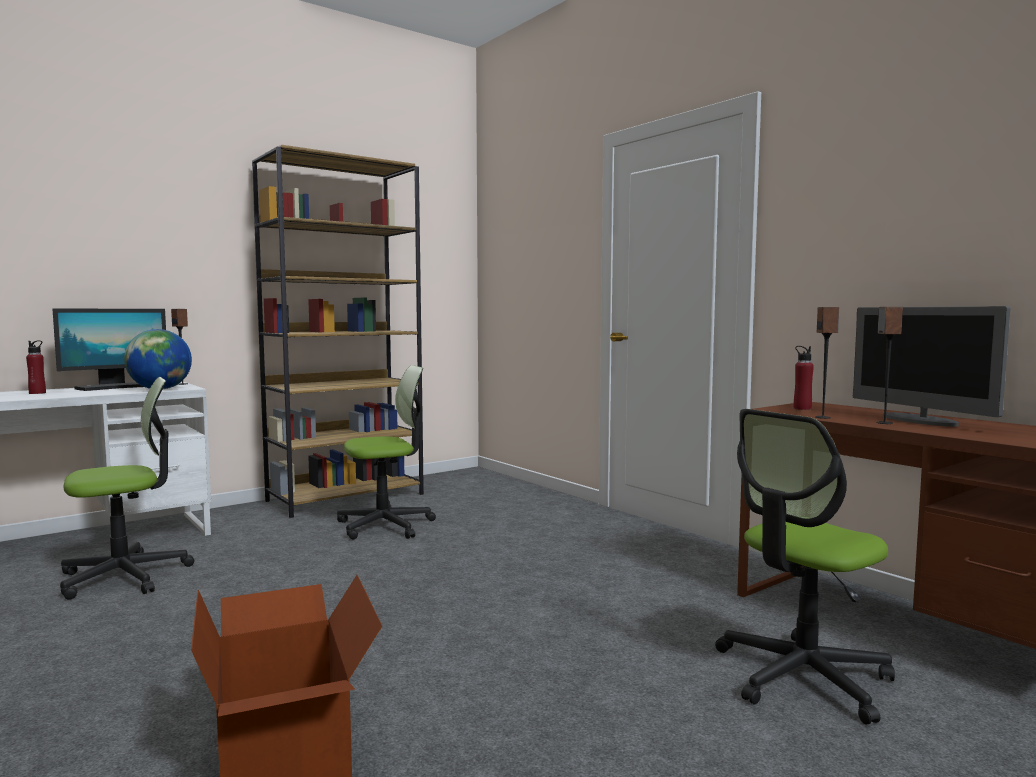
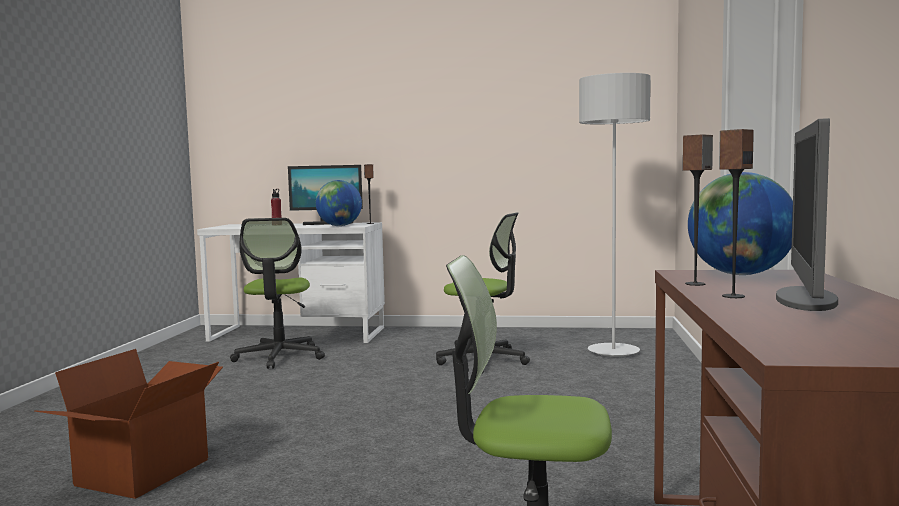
camera: 45 degrees right, 0 degrees up
(125, 576) = (279, 357): office chair -> office chair turned 75 degrees clockwise
(346, 497) = (502, 335): brown bookcase -> none
(478, 494) = (613, 352): none -> grey floor lamp
(802, 408) = (740, 274): red bottle -> globe

